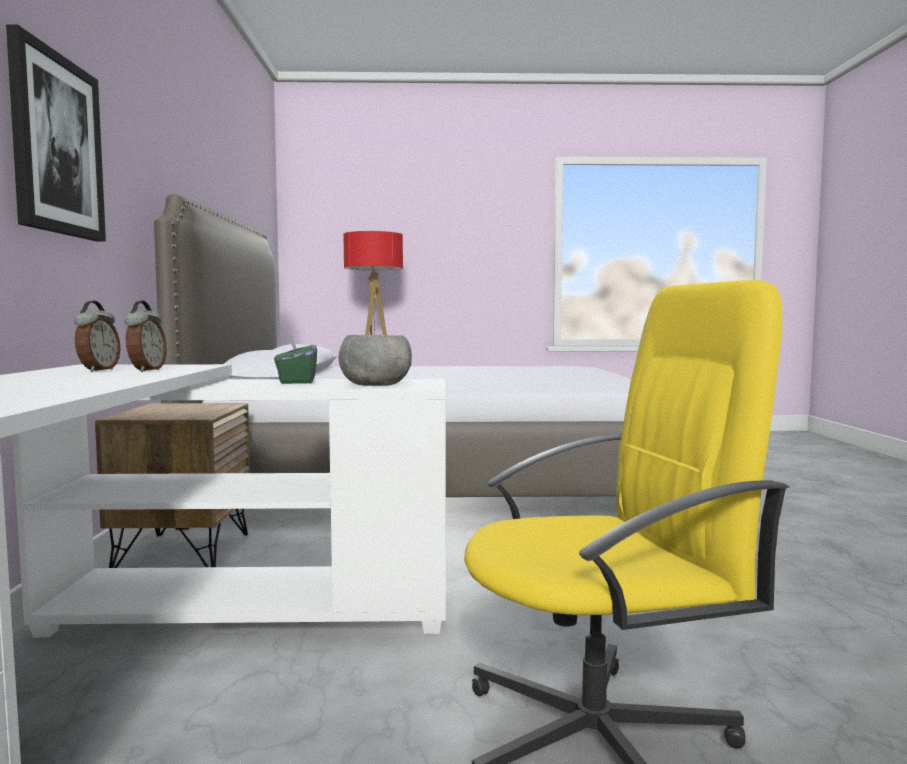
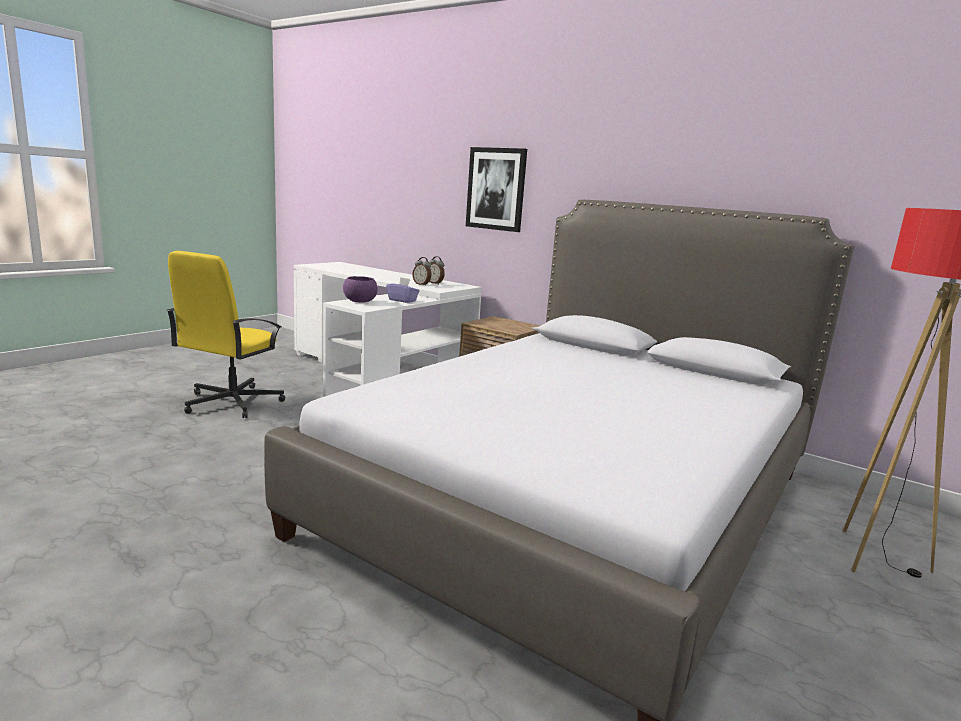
camera: 125 degrees right, 10 degrees up
(296, 381) = (402, 300): green tissue box -> purple tissue box
(375, 386) = (360, 301): grey bowl -> purple bowl

